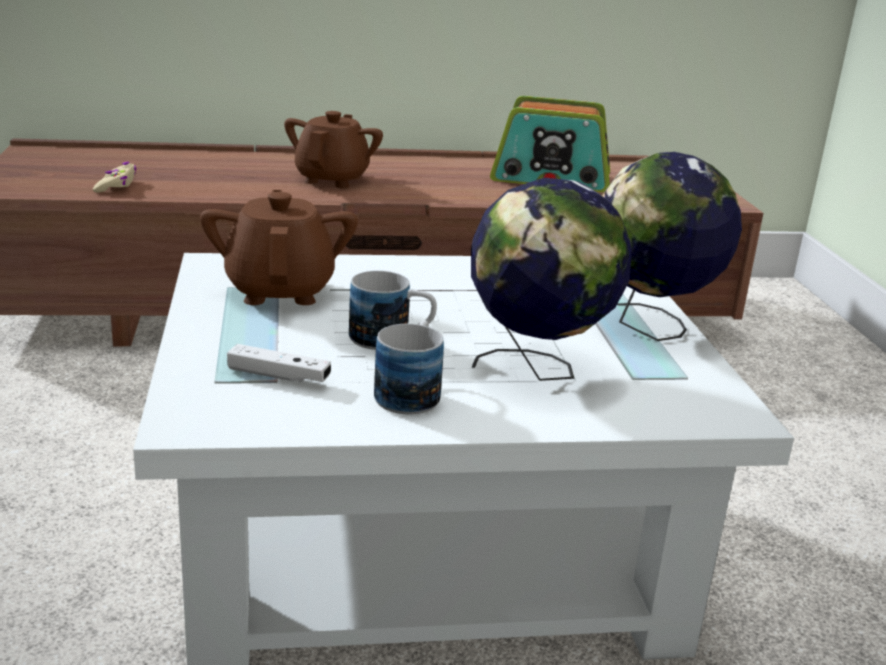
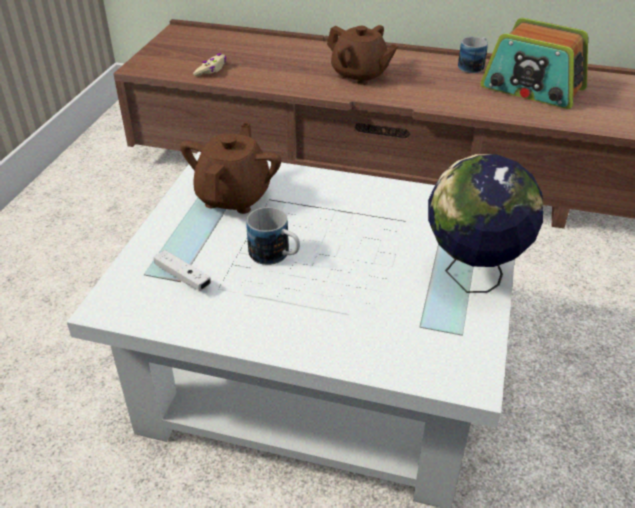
camera: 25 degrees right, 15 degrees up
(332, 179) = (359, 75): brown teapot -> brown teapot turned 90 degrees clockwise
(411, 392) = (256, 308): mug -> mug (473, 65)
(537, 370) = (355, 304): globe -> none

